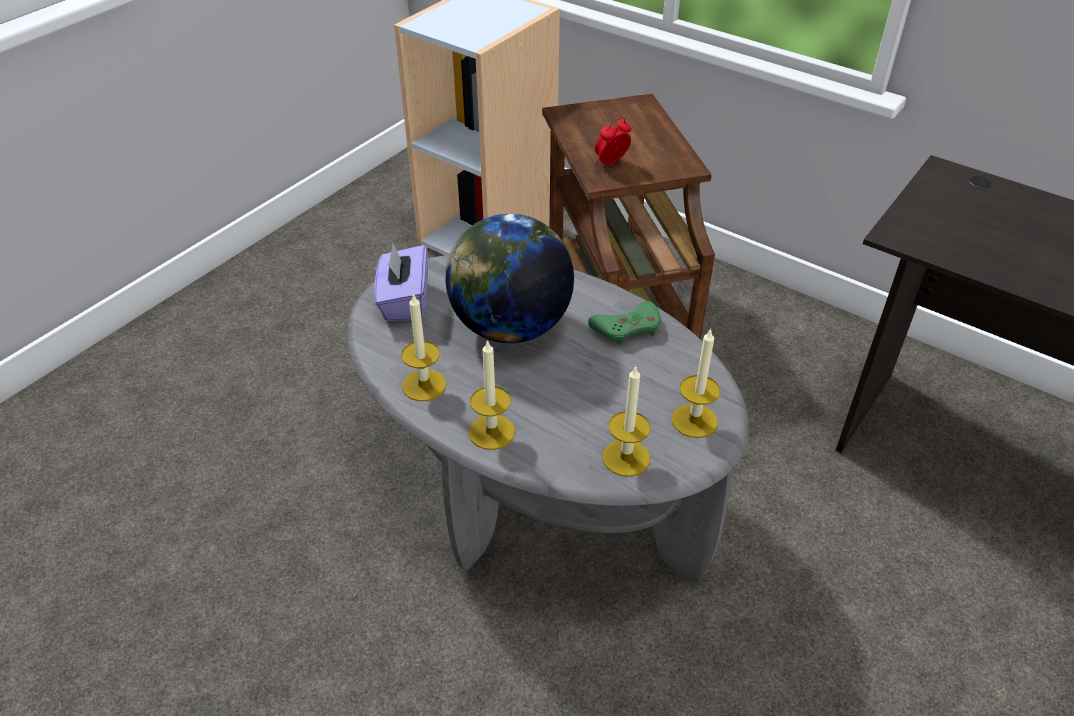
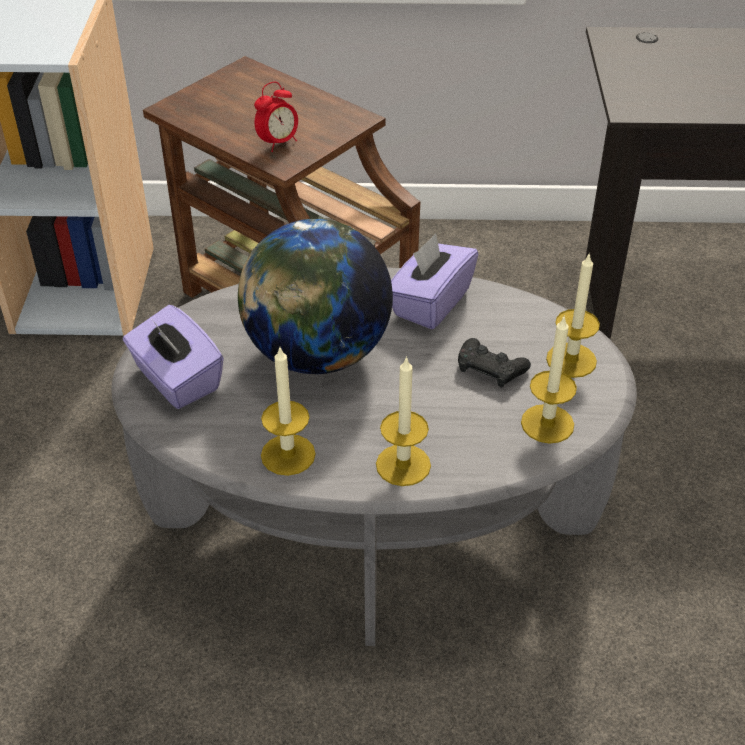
camera: 35 degrees left, 0 degrees up
(611, 164) = (278, 143): alarm clock -> alarm clock turned 150 degrees counterclockwise
(624, 396) = (490, 368): none -> black game controller
(627, 328) = (430, 303): green game controller -> purple tissue box

